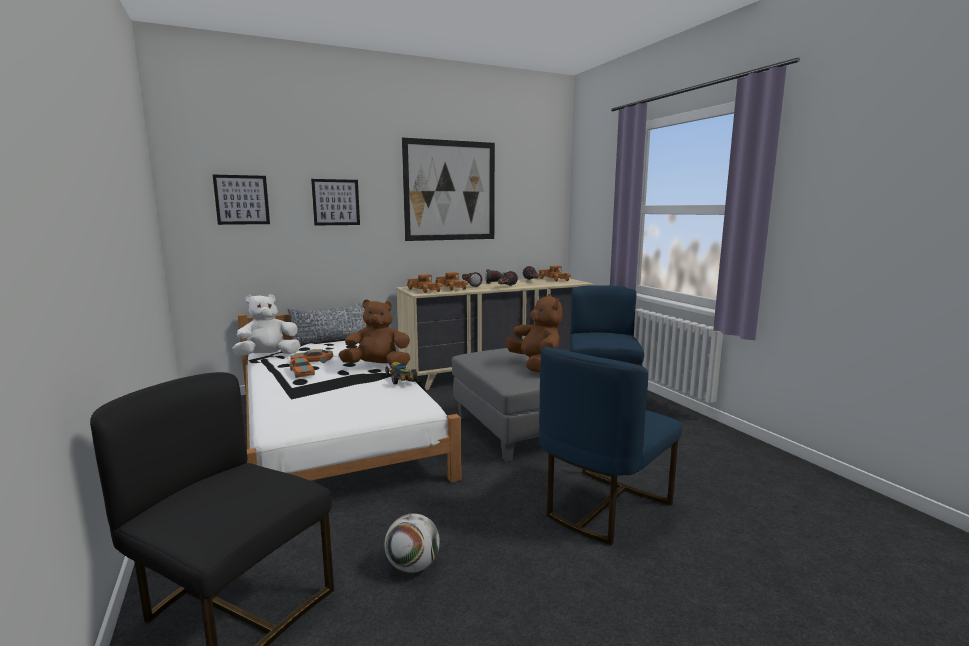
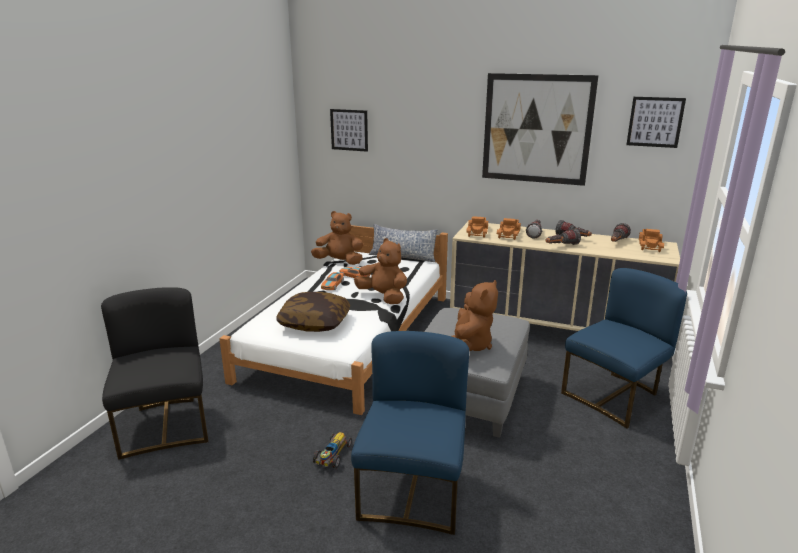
camera: 45 degrees right, 10 degrees up
(268, 356) = (339, 262): white plush toy -> brown plush toy
(336, 202) = (421, 135): picture -> picture (655, 122)
(348, 402) = (314, 323): none -> pillow
(401, 379) = (375, 315): toy car -> toy car (332, 456)
(413, 566) = (254, 453): football -> none
(602, 507) = (413, 491): blue chair -> blue chair turned 105 degrees clockwise

